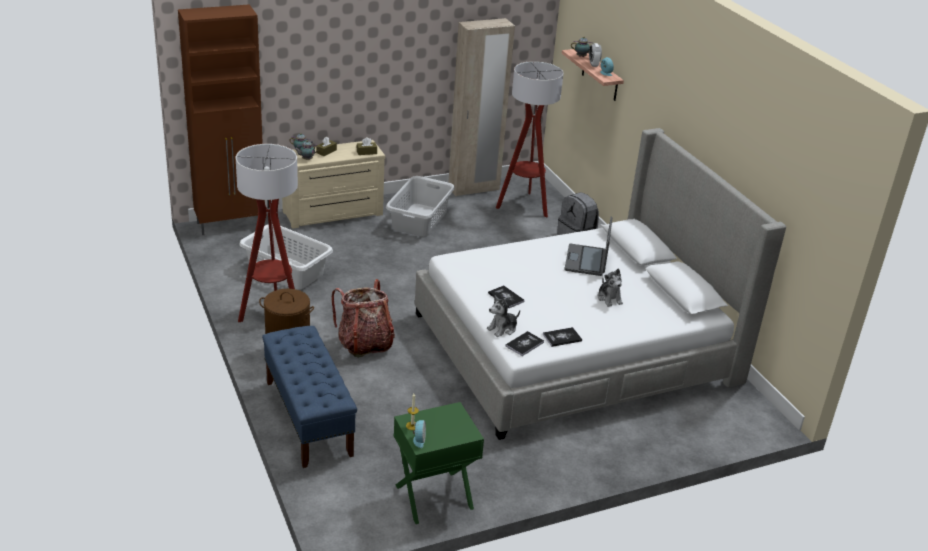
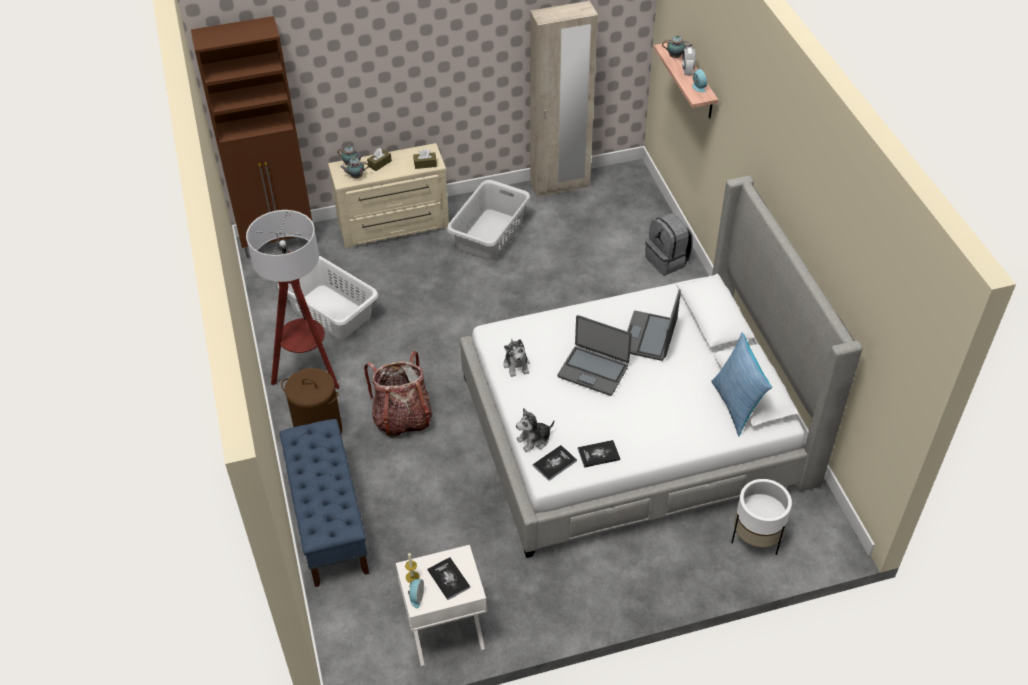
camera: 10 degrees right, 15 degrees up
(434, 497) = (445, 631): green nightstand -> white nightstand
(506, 297) = (546, 392): book -> book (448, 579)
(524, 206) = (614, 212): floor lamp -> none
(544, 282) = (593, 370): none -> laptop
(609, 298) = (665, 395): plush toy -> plush toy (516, 365)
(672, 304) = (736, 406): none -> pillow
(699, 421) = (756, 538): none -> white planter

